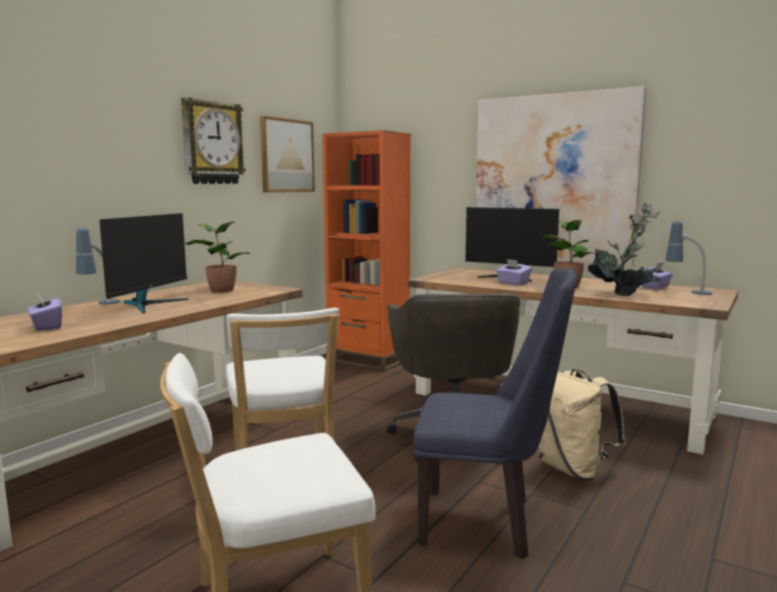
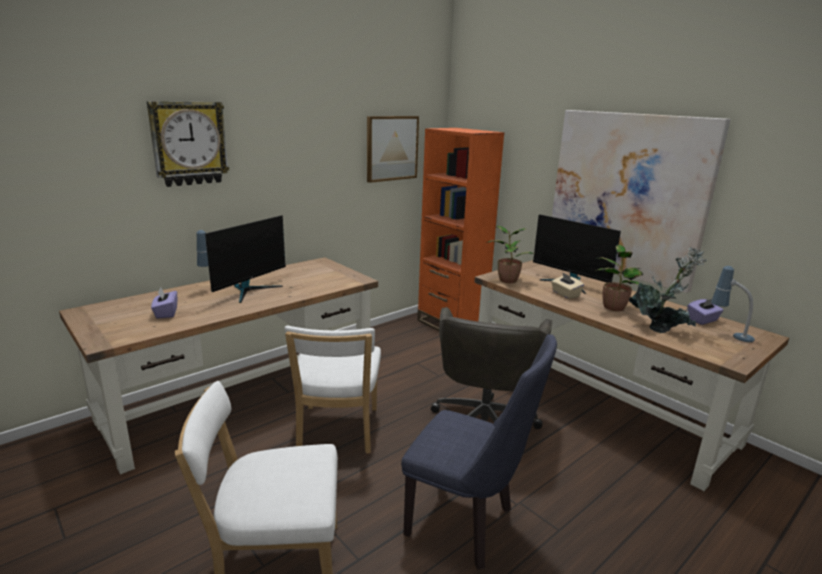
camera: 15 degrees right, 10 degrees up
(212, 143) = (320, 145): wall clock -> wall clock (189, 143)
(220, 290) = (313, 275): potted plant -> potted plant (506, 280)
(513, 283) = (565, 294): purple tissue box -> beige tissue box
(574, 469) = (571, 483): beige backpack -> none

